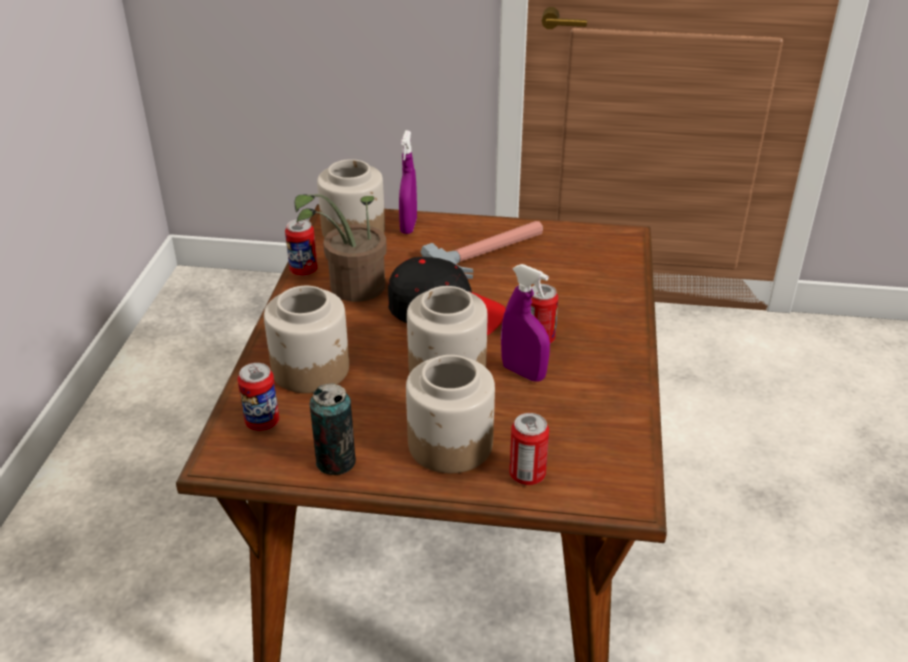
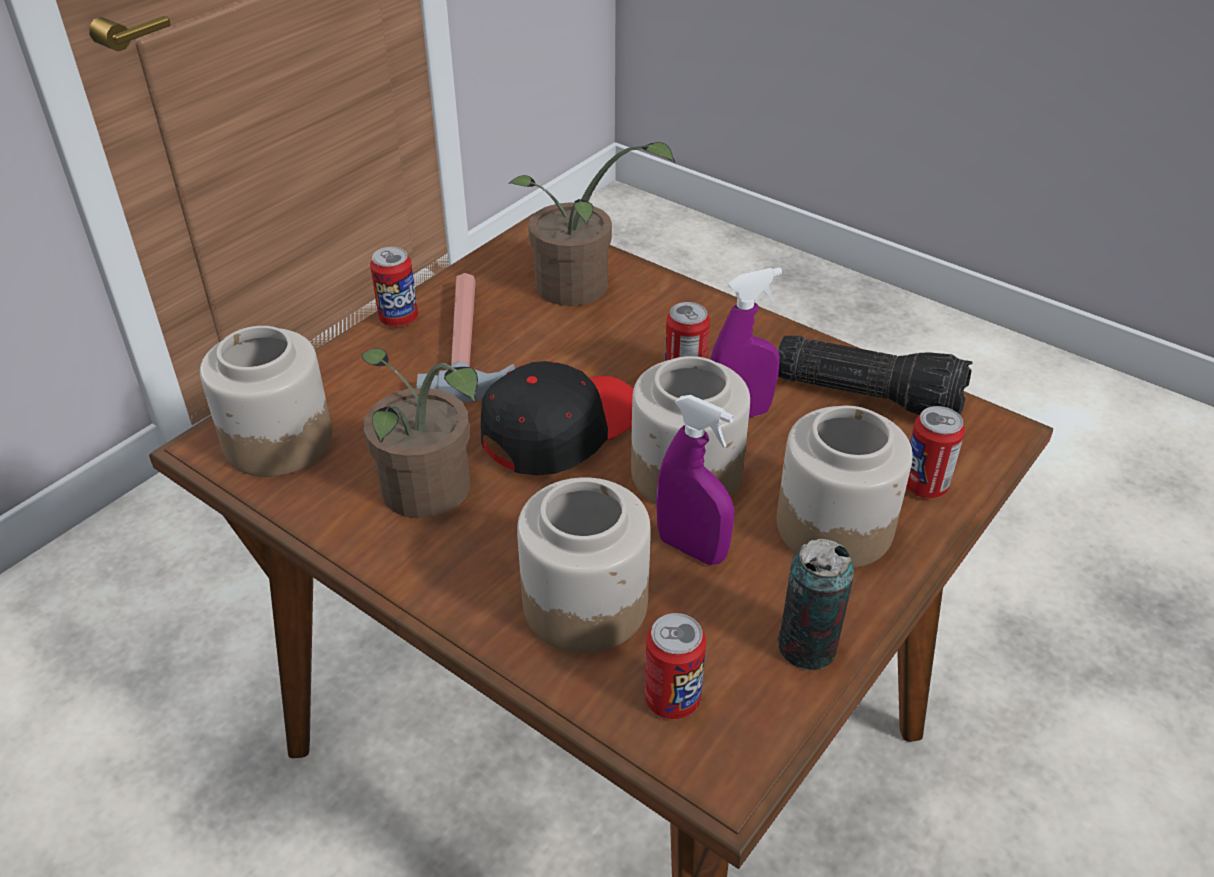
camera: 60 degrees left, 5 degrees up
(303, 270) = (328, 529): can -> can (398, 319)
(408, 226) = (327, 385): purple spray bottle -> purple spray bottle (691, 548)
(584, 270) = (579, 290): none -> potted plant
(604, 423) = (869, 394): none -> flashlight

